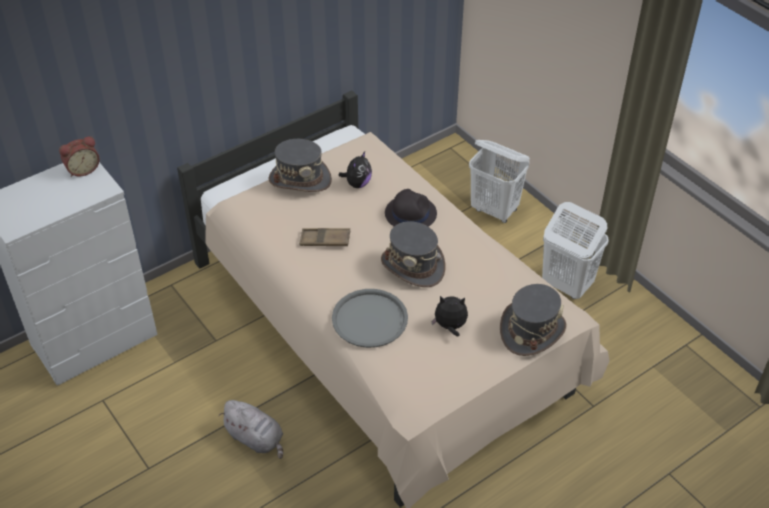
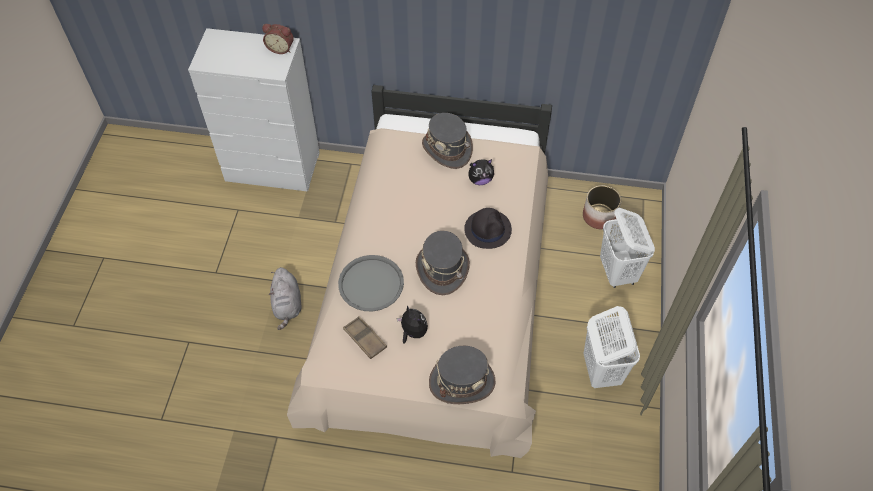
camera: 45 degrees right, 10 degrees up
(325, 240) = (410, 205): brown tray -> brown tray (365, 339)
(433, 181) = (599, 216): none -> planter

